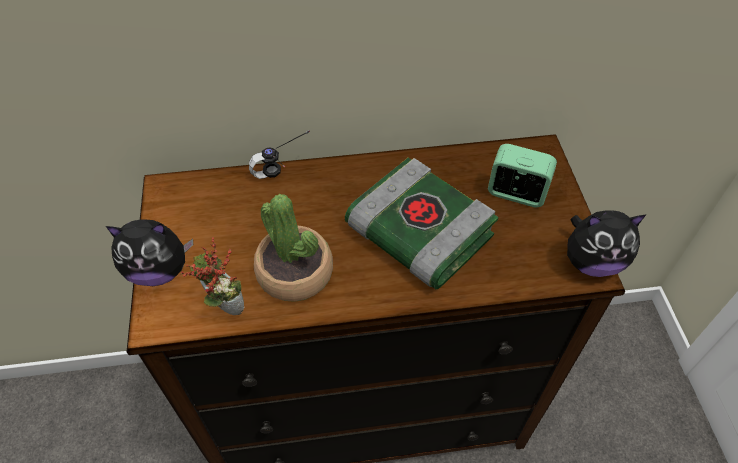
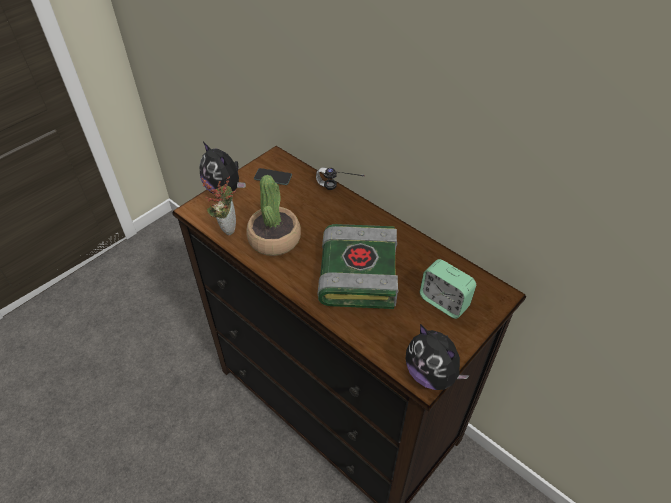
camera: 50 degrees right, 5 degrees down
(194, 211) = (273, 177): none -> phone
(516, 193) = (444, 302): alarm clock -> alarm clock turned 150 degrees clockwise

